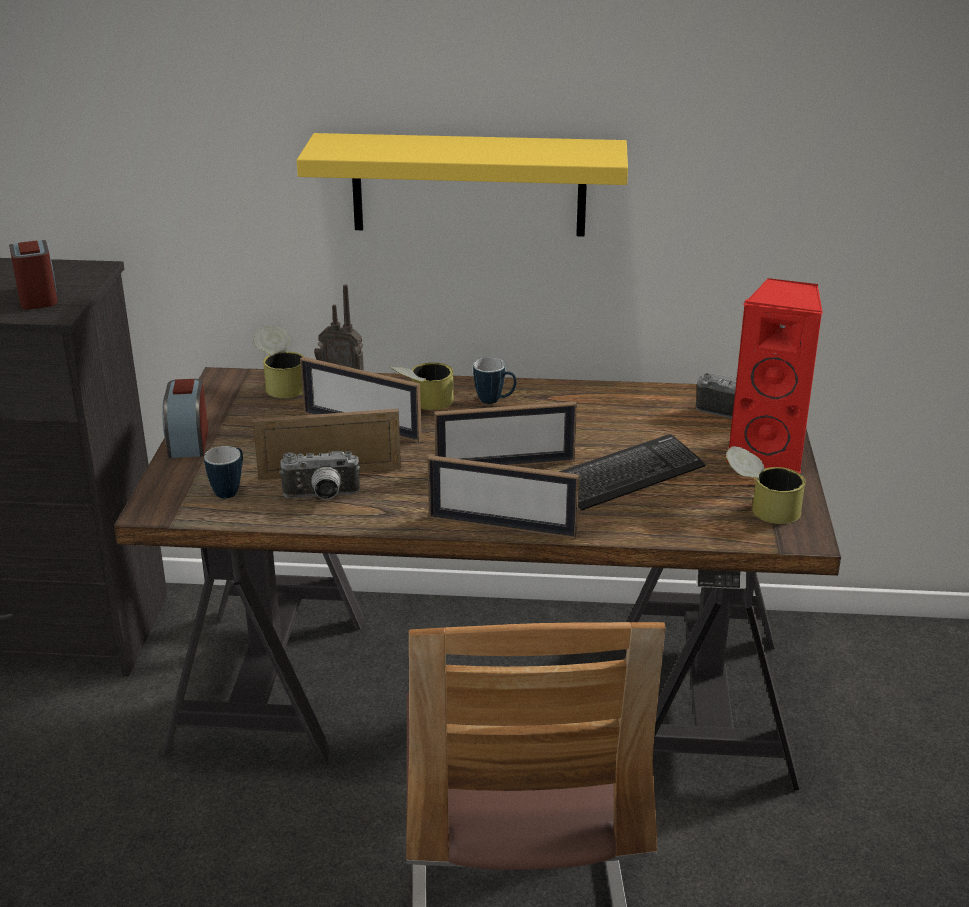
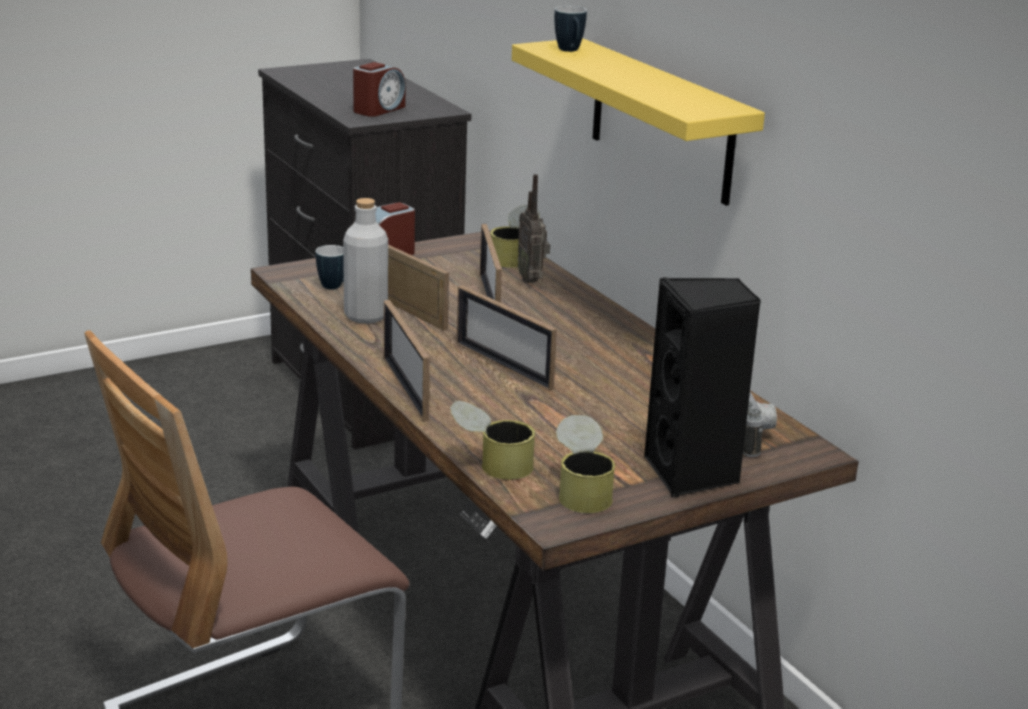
camera: 55 degrees right, 5 degrees down
(321, 497) = (366, 316): camera -> grey bottle
(422, 404) = (556, 311): can -> can (491, 464)
(495, 401) = (605, 335): mug -> mug (570, 51)
(627, 475) = (556, 418): keyboard -> none
(769, 453) = (693, 474): red speaker -> black speaker

